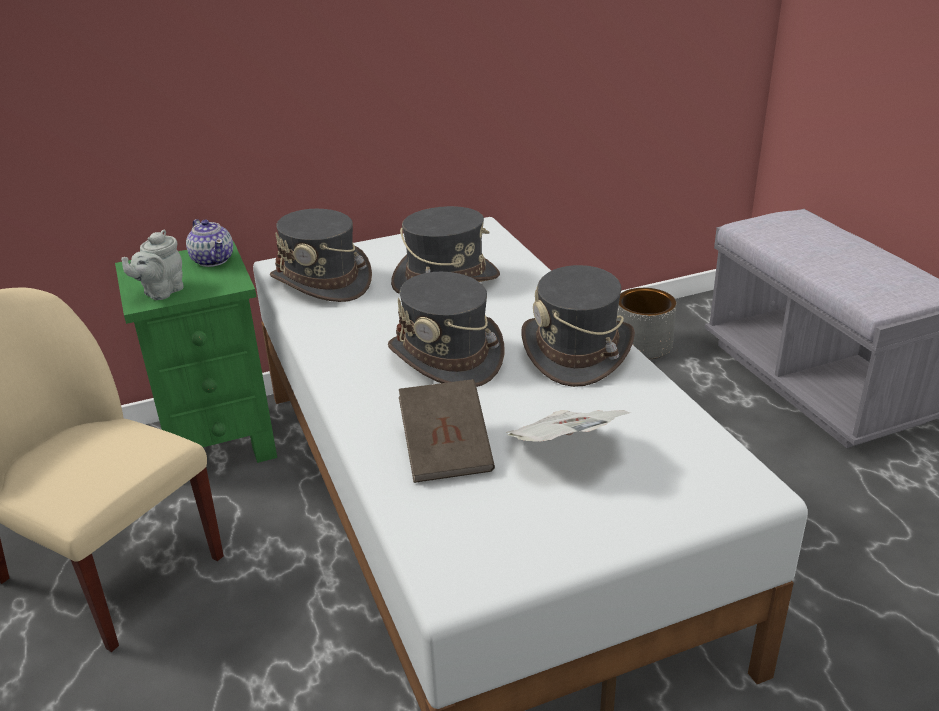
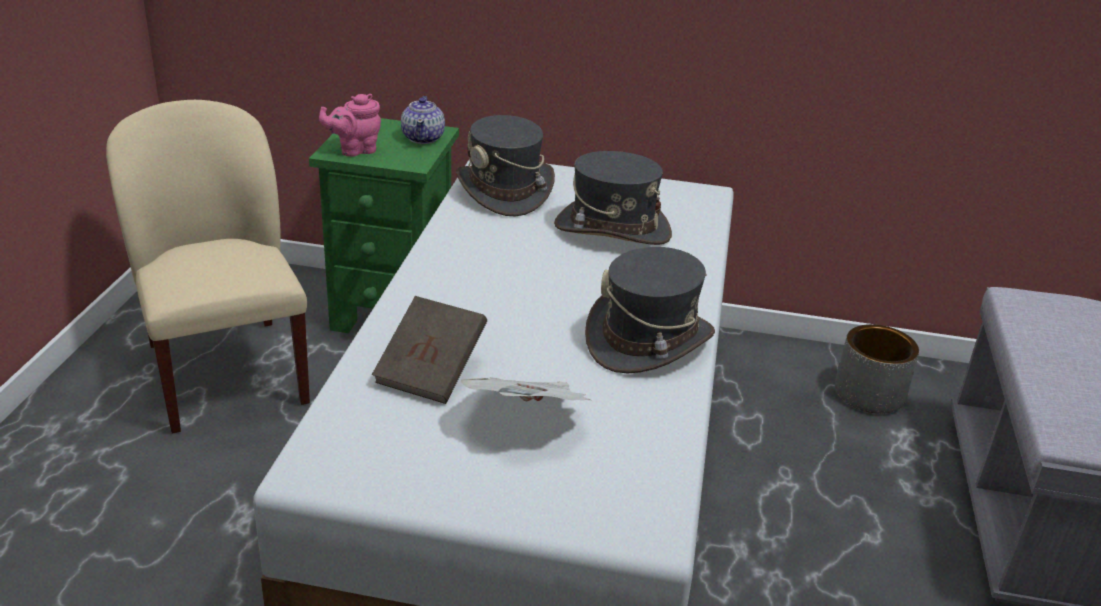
camera: 30 degrees right, 0 degrees up
(161, 292) = (355, 150): grey teapot -> pink teapot
(447, 357) = (528, 296): grey hat -> none

